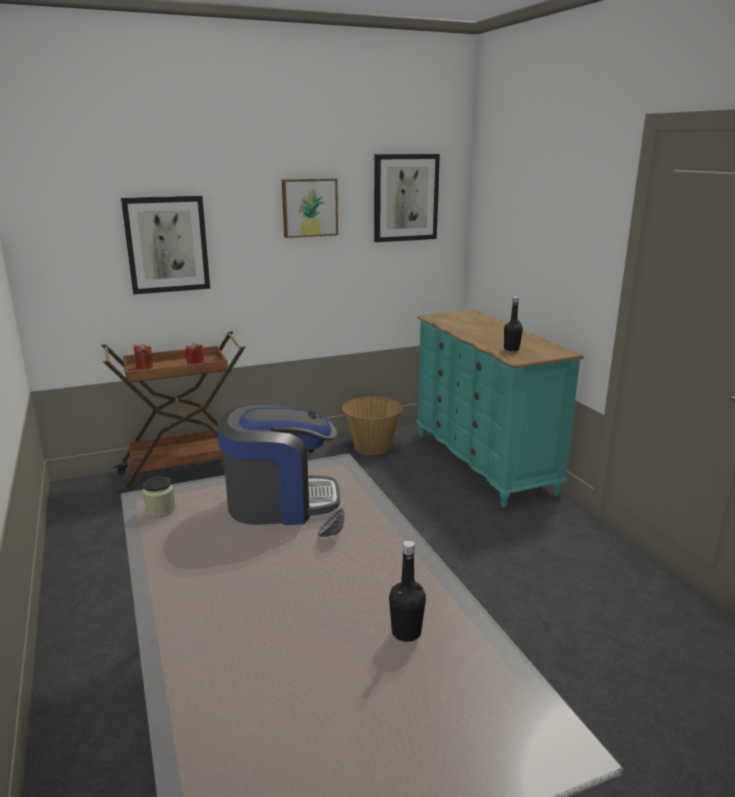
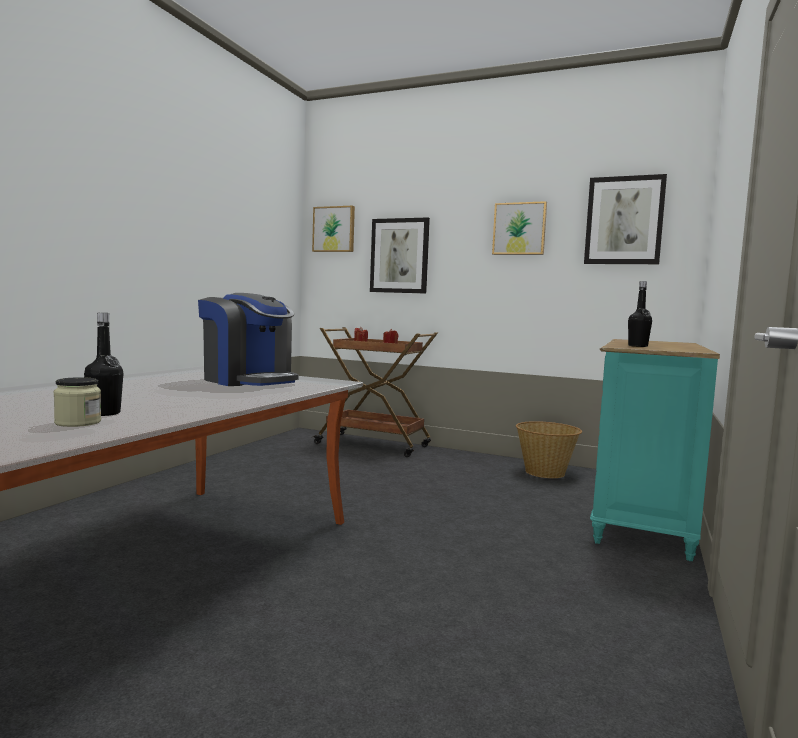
camera: 45 degrees right, 15 degrees down
(56, 212) = (334, 229): none -> picture
(160, 510) = (191, 370): jar -> jar (78, 422)
(331, 534) = (225, 390): bowl -> none

